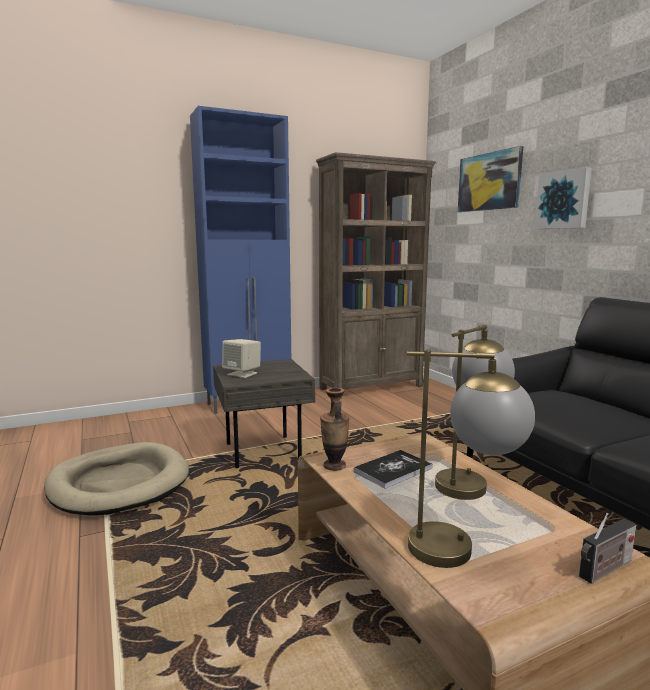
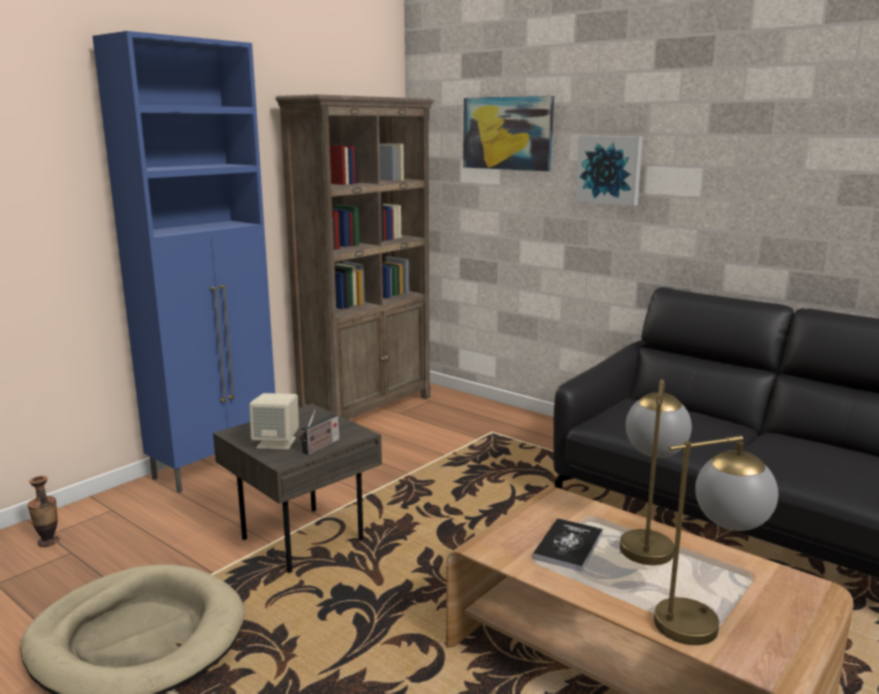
camera: 25 degrees left, 5 degrees up
(334, 466) = (505, 556): vase -> vase (48, 542)
(604, 570) = (816, 606): radio -> radio (320, 447)

